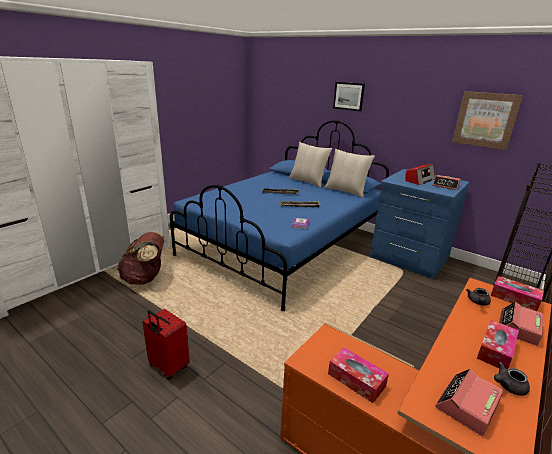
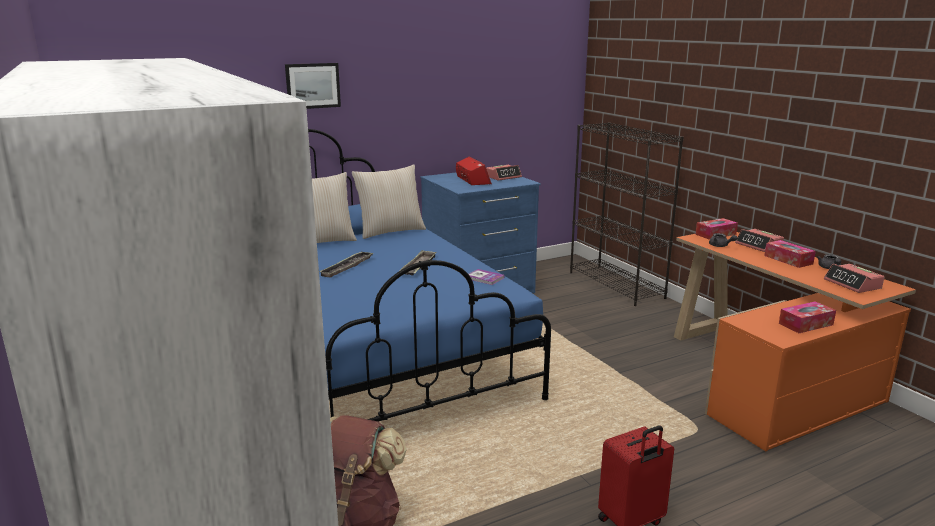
camera: 65 degrees left, 5 degrees down
(485, 120) = (496, 90): picture -> none

